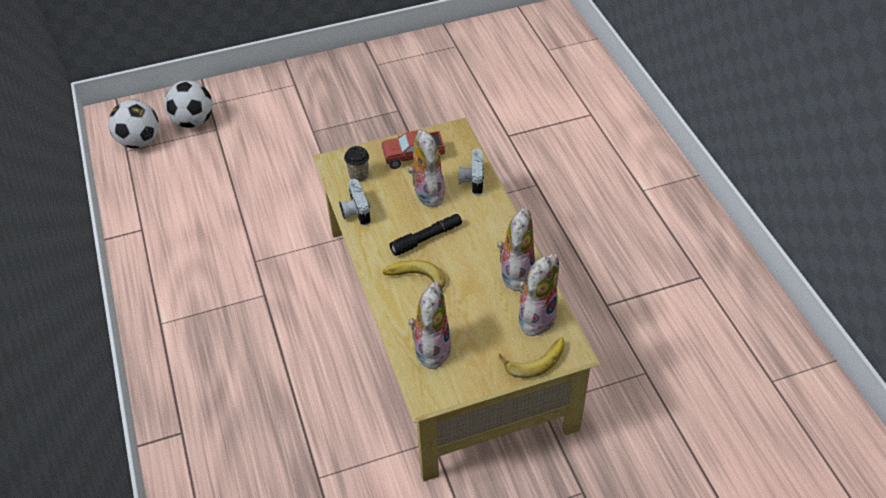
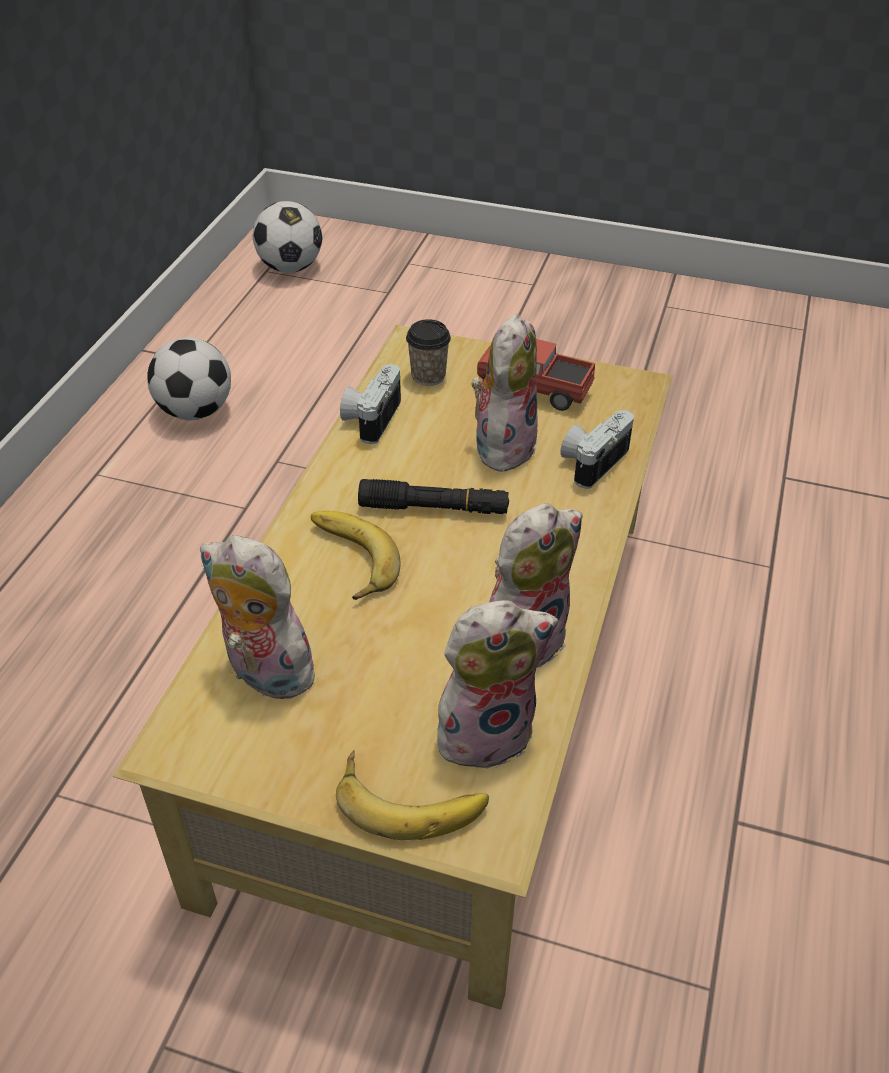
camera: 35 degrees right, 5 degrees down
(193, 121) = (371, 273): football -> football (196, 411)
(430, 348) = (264, 673): plush toy -> plush toy turned 105 degrees counterclockwise

